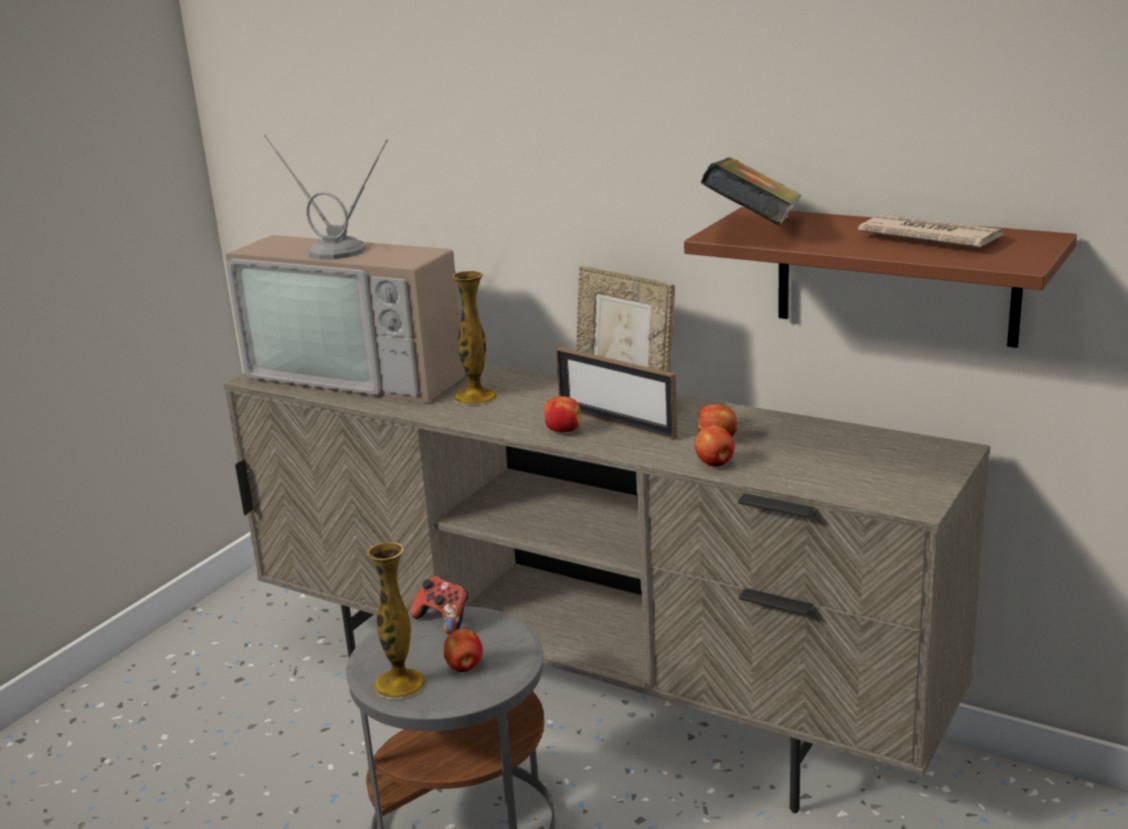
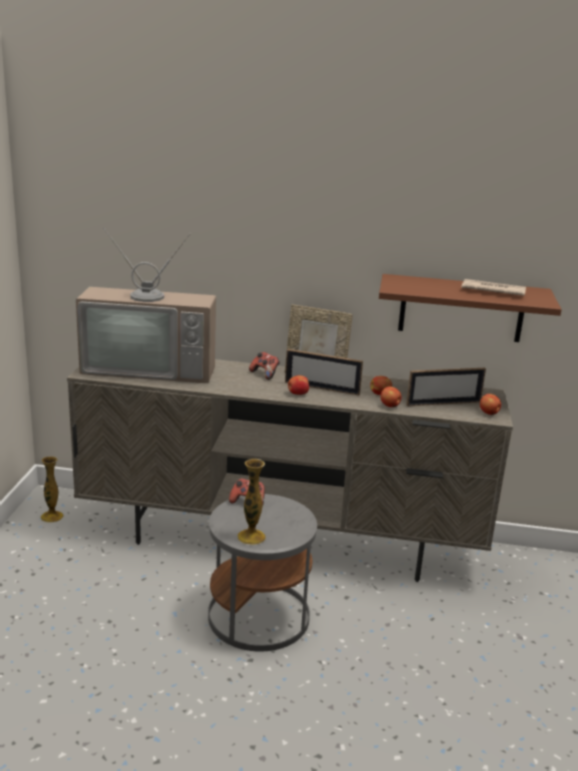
camera: 25 degrees left, 0 degrees up
(464, 667) = (279, 524): apple -> apple (489, 413)
(475, 397) = (231, 378): vase -> vase (52, 516)
(539, 393) = (265, 374): none -> game controller
(753, 230) = (407, 287): book -> none
(829, 466) = (443, 403): none -> picture frame

